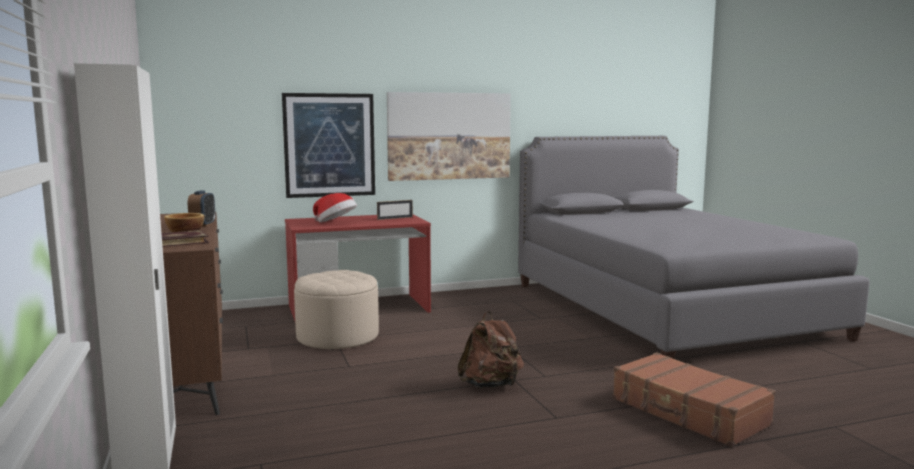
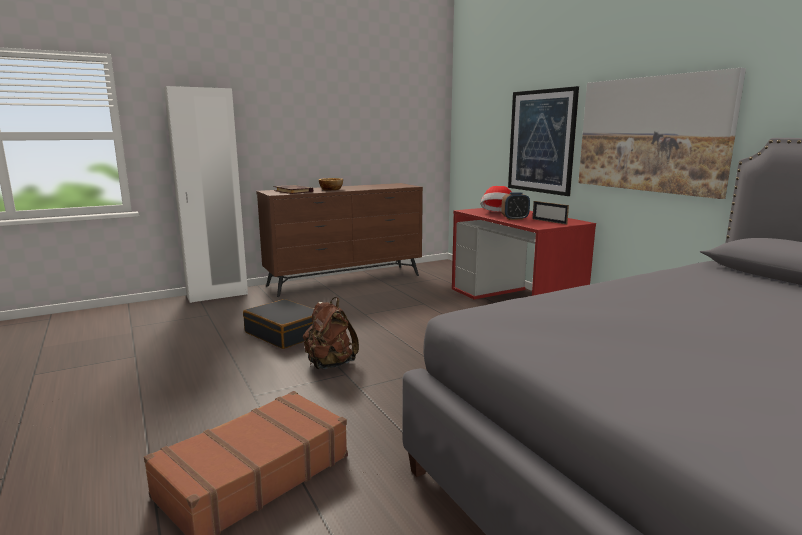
camera: 80 degrees right, 5 degrees up
(203, 225) = (358, 189): alarm clock -> alarm clock (515, 219)
(337, 337) = (431, 303): beige ottoman -> none
(387, 406) = (285, 333): none -> black suitcase

